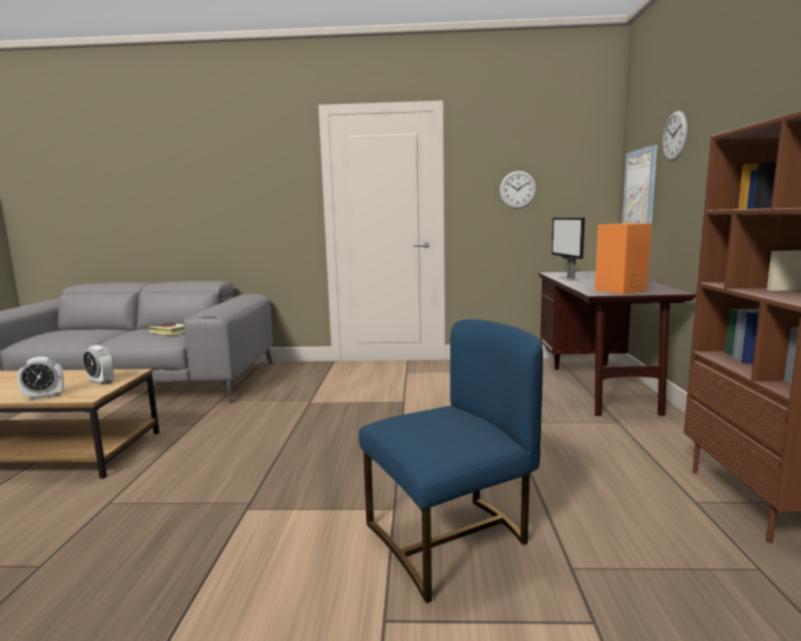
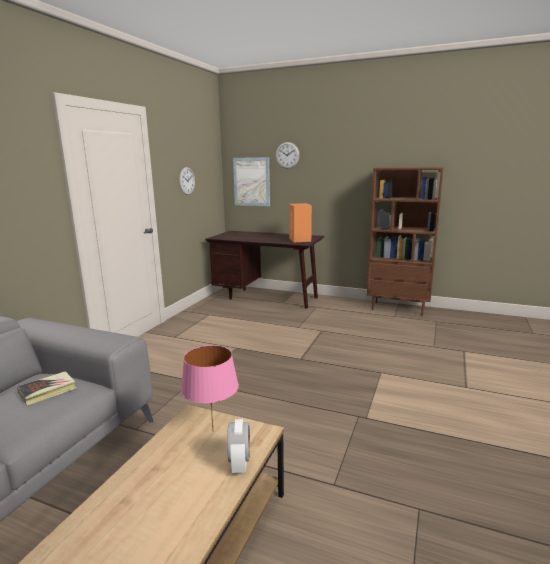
camera: 70 degrees left, 5 degrees up
(101, 382) = (213, 431): alarm clock -> pink table lamp
(450, 539) = (411, 364): blue chair -> none
(566, 278) = (244, 239): monitor -> none

